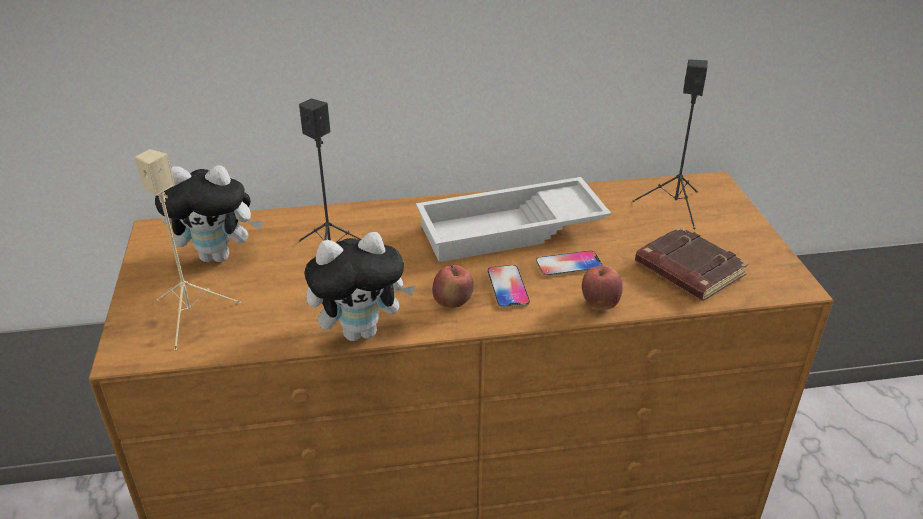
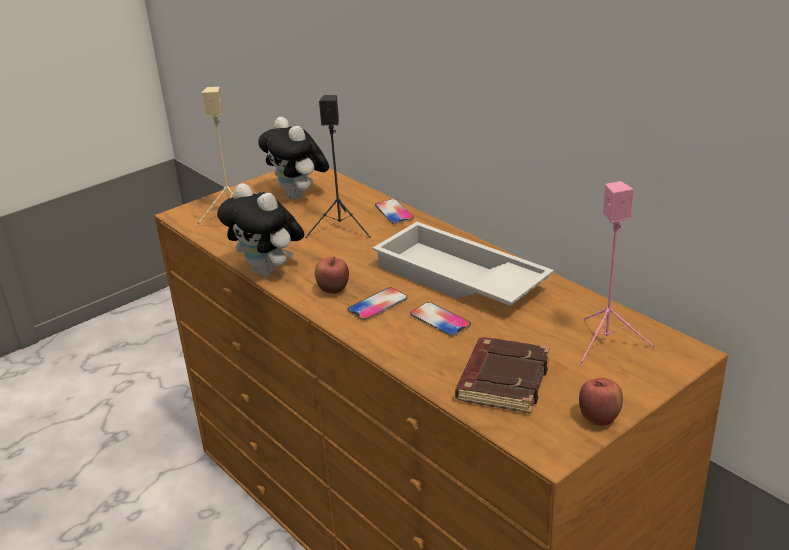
camera: 60 degrees right, 5 degrees down
(343, 215) = (394, 212): none -> phone
(599, 304) = (399, 351): apple -> apple (599, 419)
(674, 206) = (607, 343): black speaker -> pink speaker

